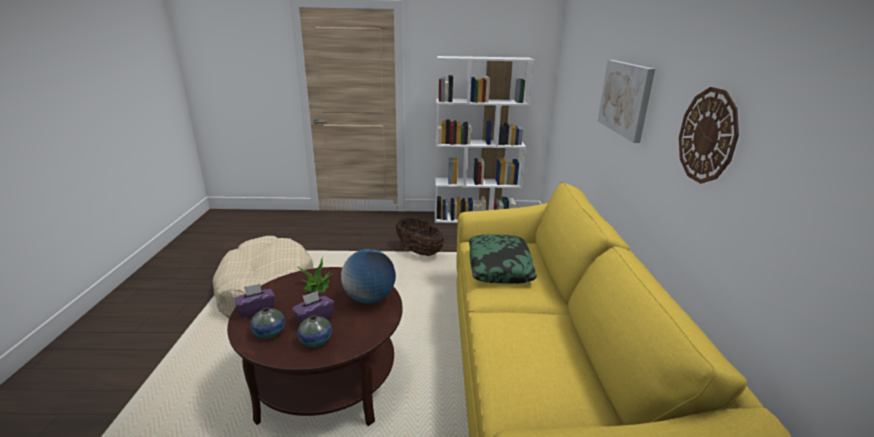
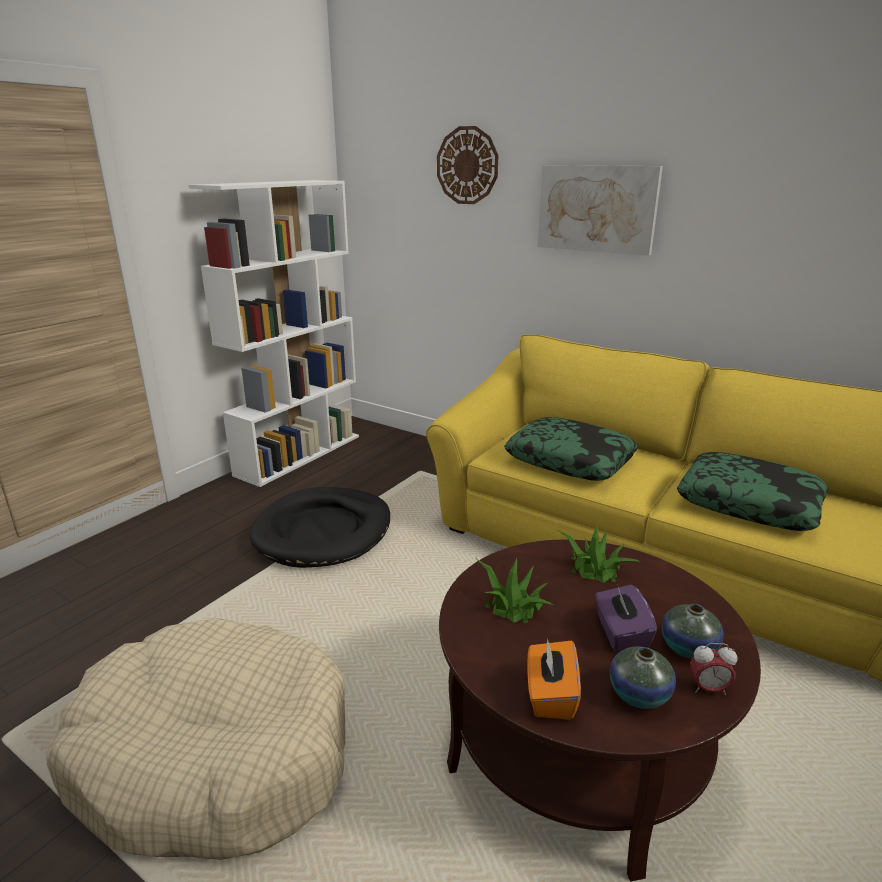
camera: 55 degrees left, 0 degrees up
(256, 310) = (550, 695): purple tissue box -> orange tissue box
(284, 352) = (708, 689): none -> alarm clock
(369, 299) = (594, 568): globe -> potted plant
(419, 251) = (323, 531): basket -> black dog bed
(528, 345) = (749, 503): none -> pillow
(707, 136) = (794, 221): wall clock -> wall clock (467, 165)

